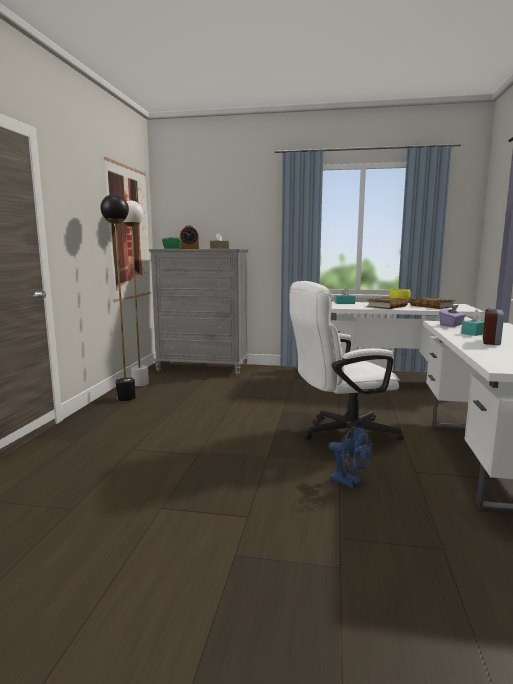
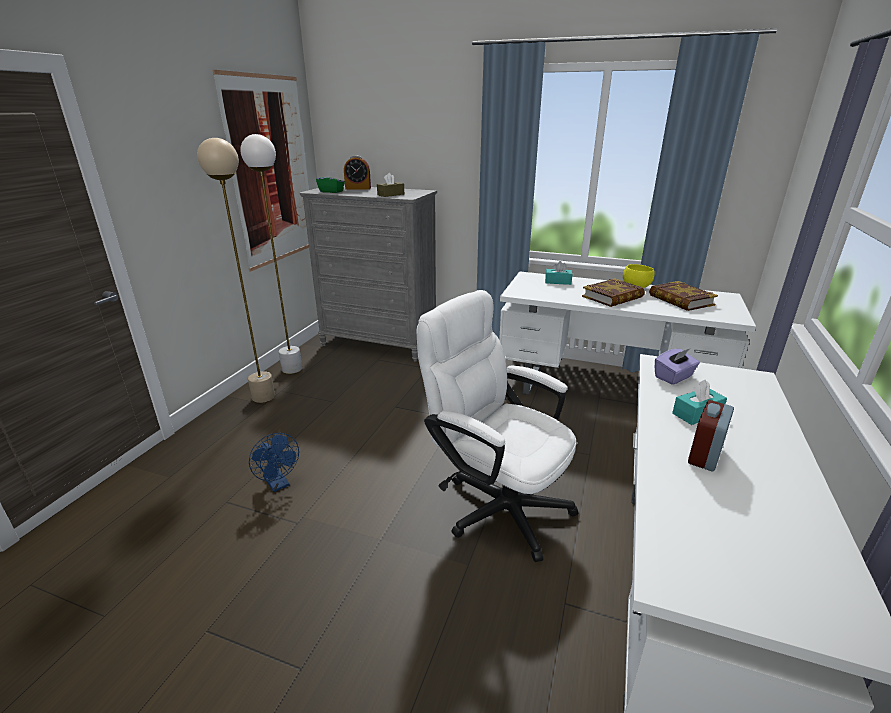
camera: 10 degrees right, 15 degrees up
(126, 398) = (263, 397): black floor lamp -> beige floor lamp
(341, 434) = (496, 503): white office chair -> white office chair turned 45 degrees clockwise
(350, 483) = (463, 615): blue fan -> blue fan (278, 484)

